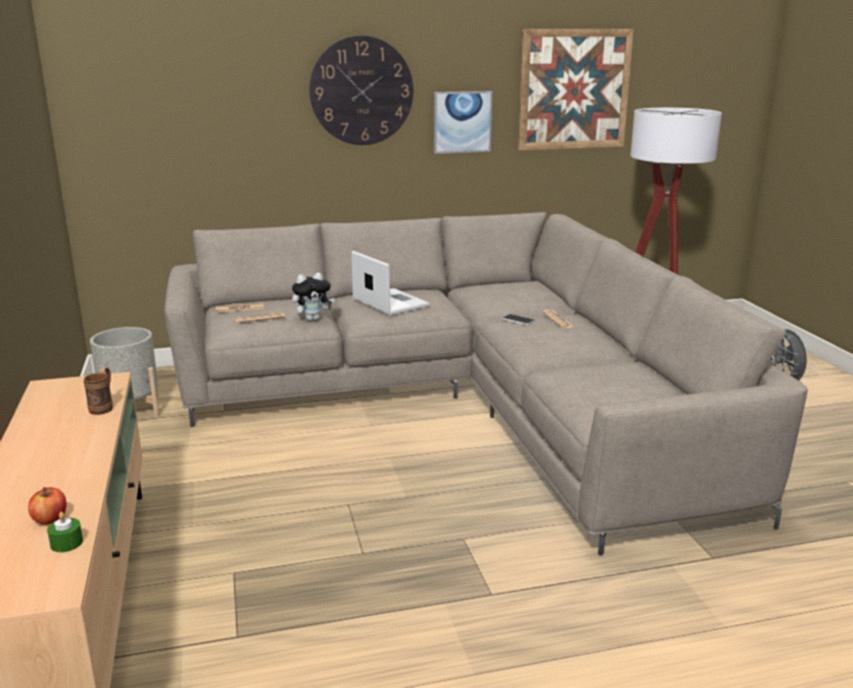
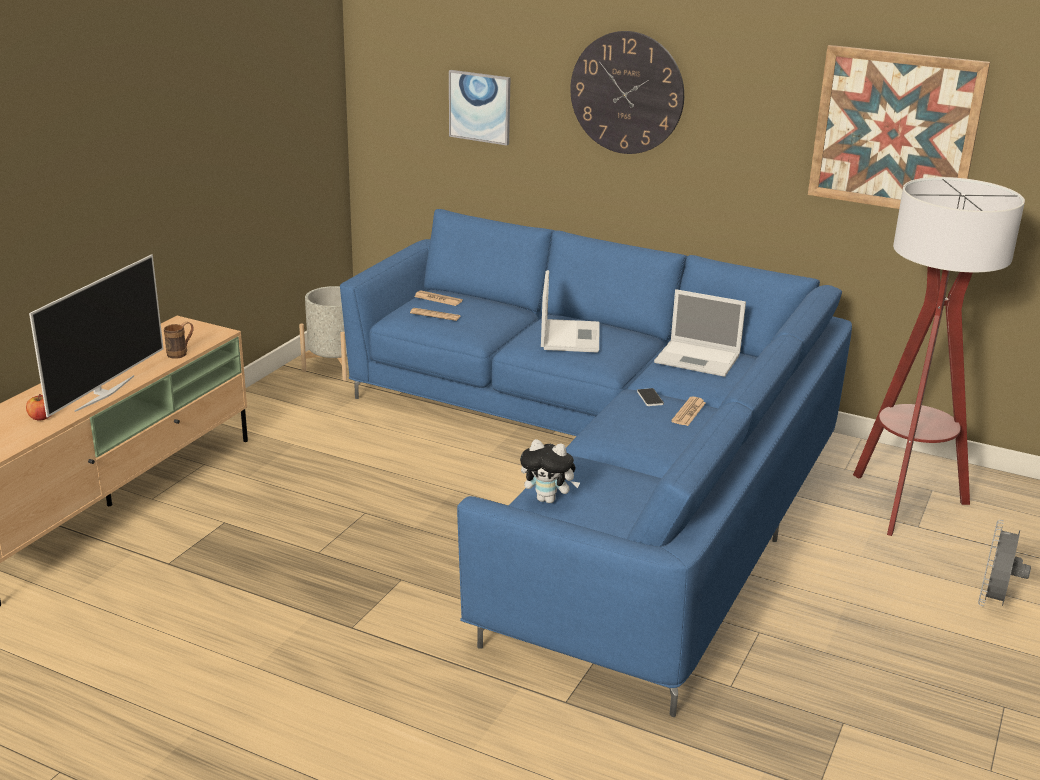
camera: 40 degrees right, 5 degrees up
(66, 543) = (27, 435): green candle -> none
(84, 468) = (104, 393): none -> television
(313, 319) = (478, 330): plush toy -> plush toy (548, 499)
(462, 122) = (740, 147): picture -> picture (480, 107)
(466, 403) = (602, 472): beige sofa -> blue sofa
(497, 291) = (699, 359): none -> laptop

